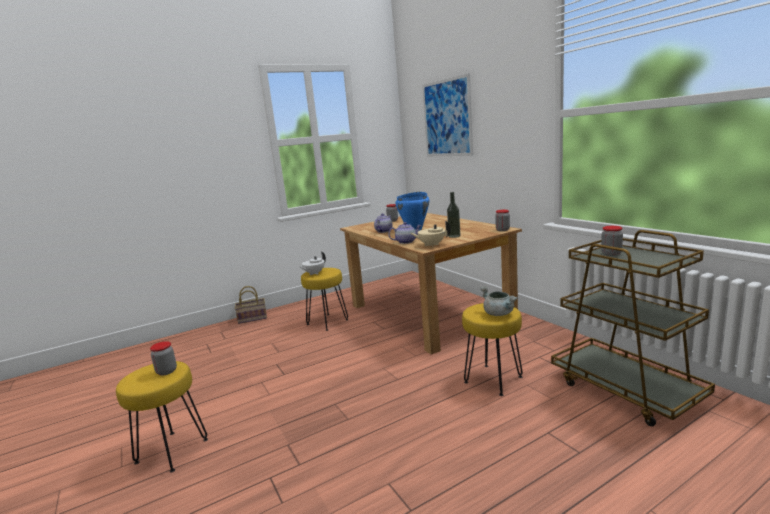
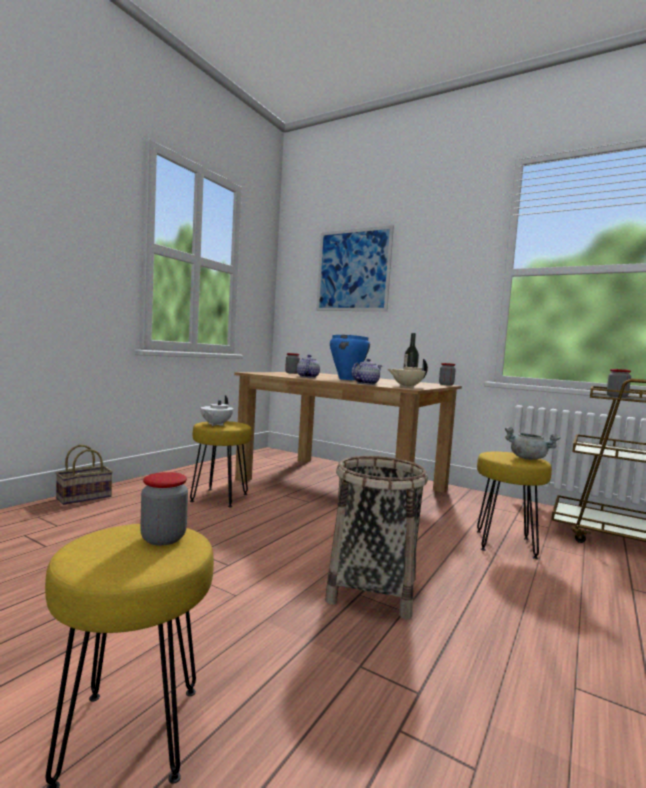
camera: 30 degrees left, 10 degrees down
(346, 402) = (373, 590): none -> basket

